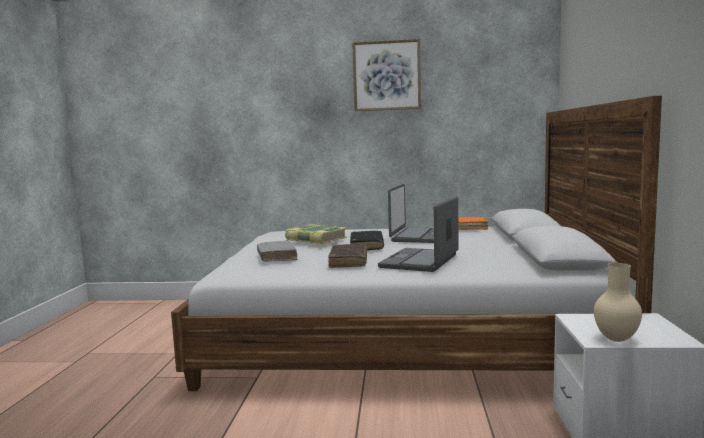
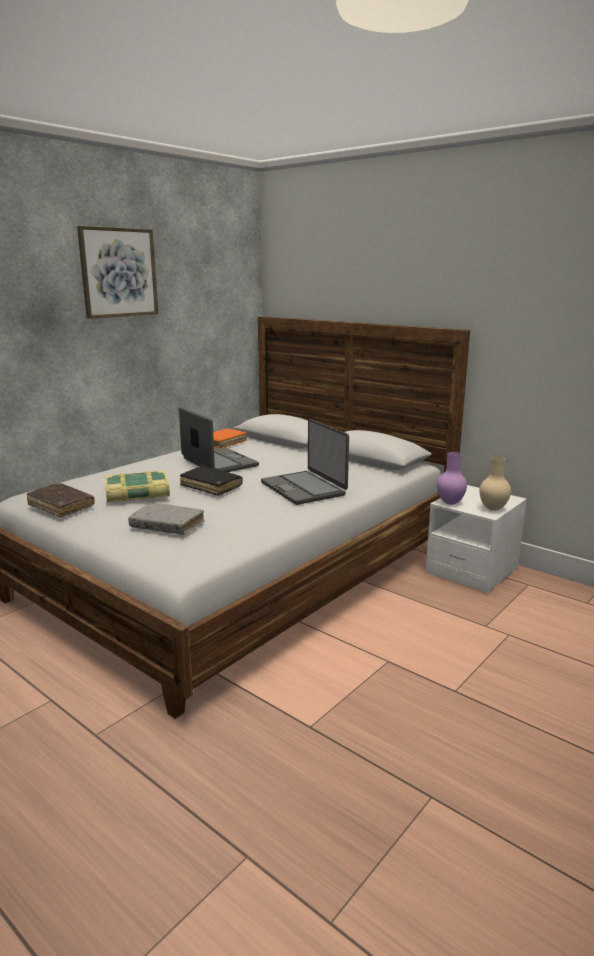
camera: 55 degrees left, 10 degrees up
(348, 262) = (252, 508): brown book -> brown book (61, 506)
(577, 319) = (449, 503): none -> purple vase

